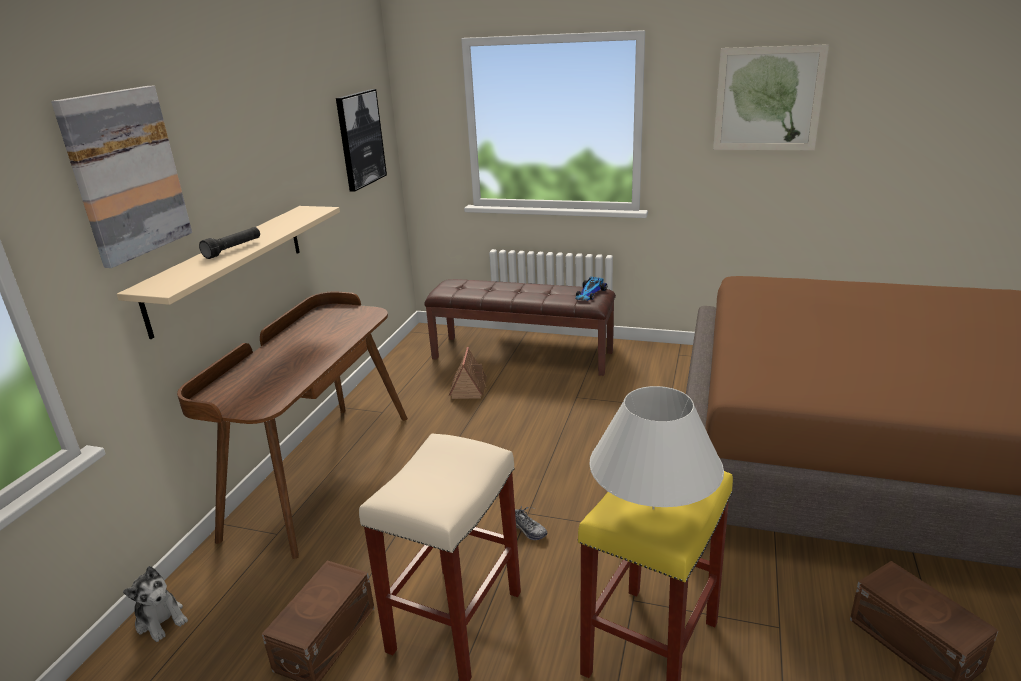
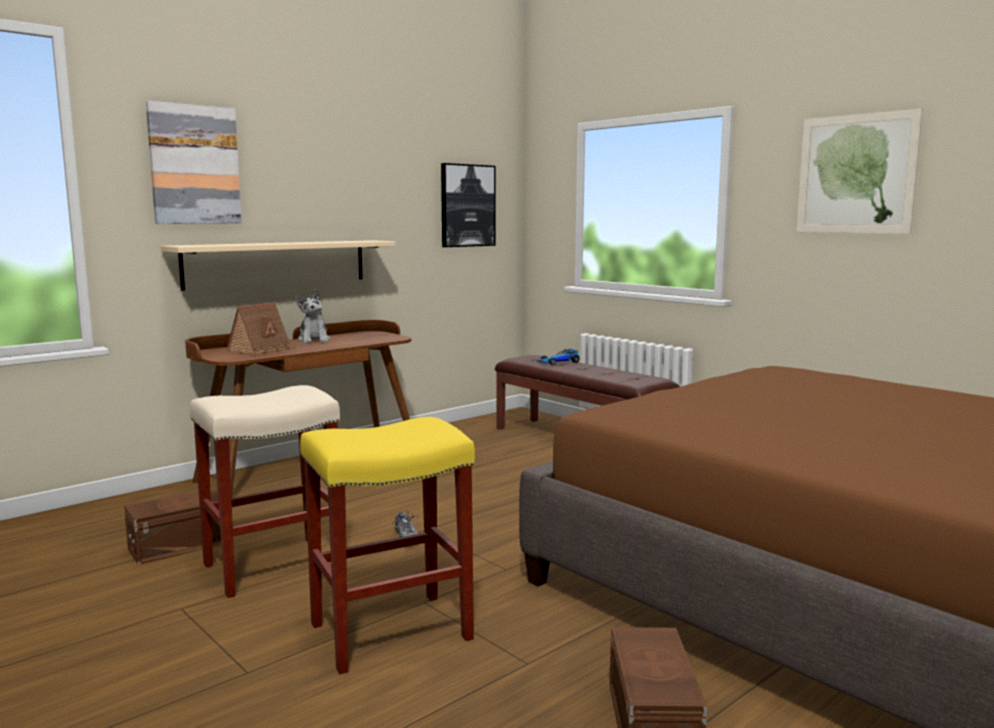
camera: 30 degrees right, 15 degrees down
(161, 619) = (110, 506): plush toy -> plush toy (314, 340)
(233, 249) = (271, 243): black flashlight -> none
(468, 388) = (498, 451): toy house -> toy house (262, 349)
(590, 294) = (644, 379): toy car -> toy car (558, 362)
(652, 508) = (361, 435): white table lamp -> none

